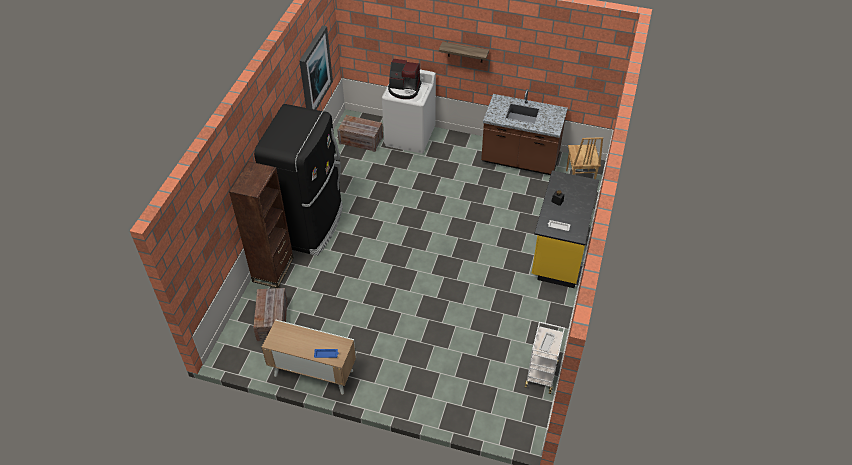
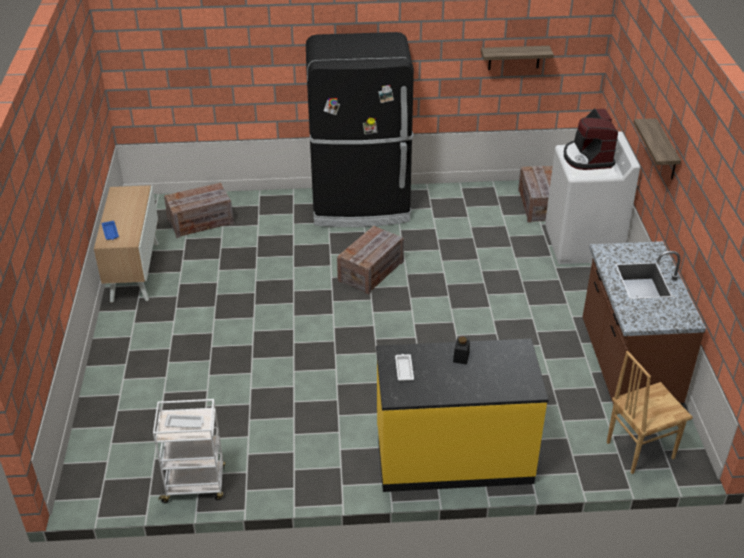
camera: 70 degrees right, 10 degrees down
(273, 270) = (276, 201): brown bookcase -> none
(314, 71) = (514, 57): picture -> shelf
(384, 240) = (371, 271): none -> crate

